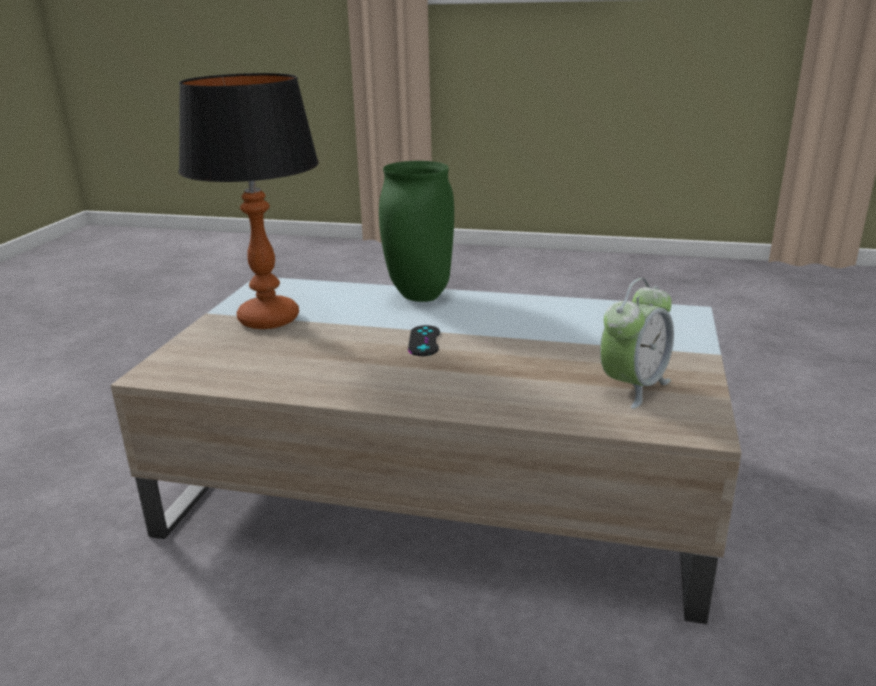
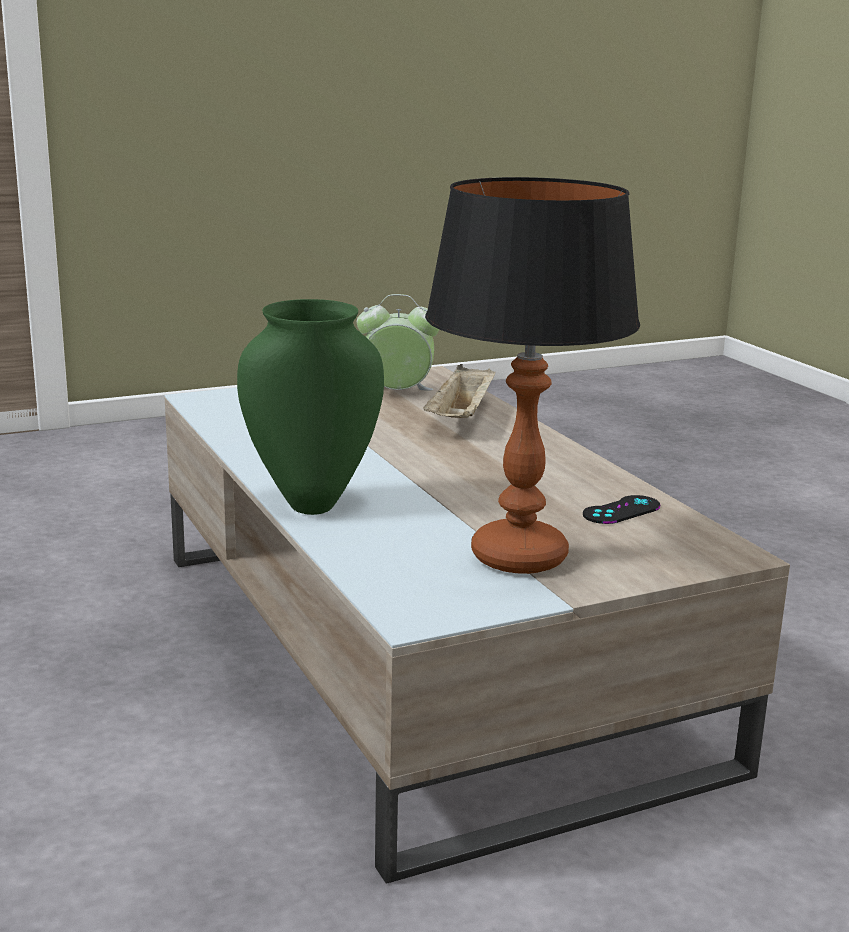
camera: 130 degrees left, 5 degrees down
(424, 341) = (434, 468): black game controller -> black game controller (621, 510)
(523, 389) = (461, 418): none -> beige tray

